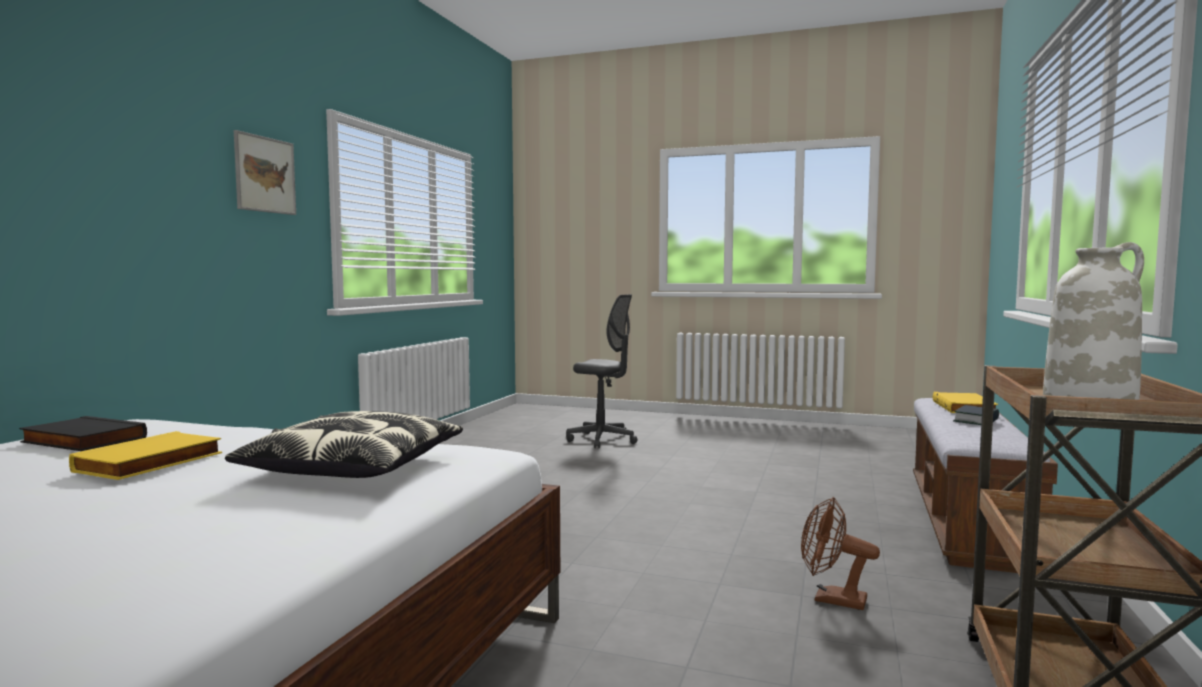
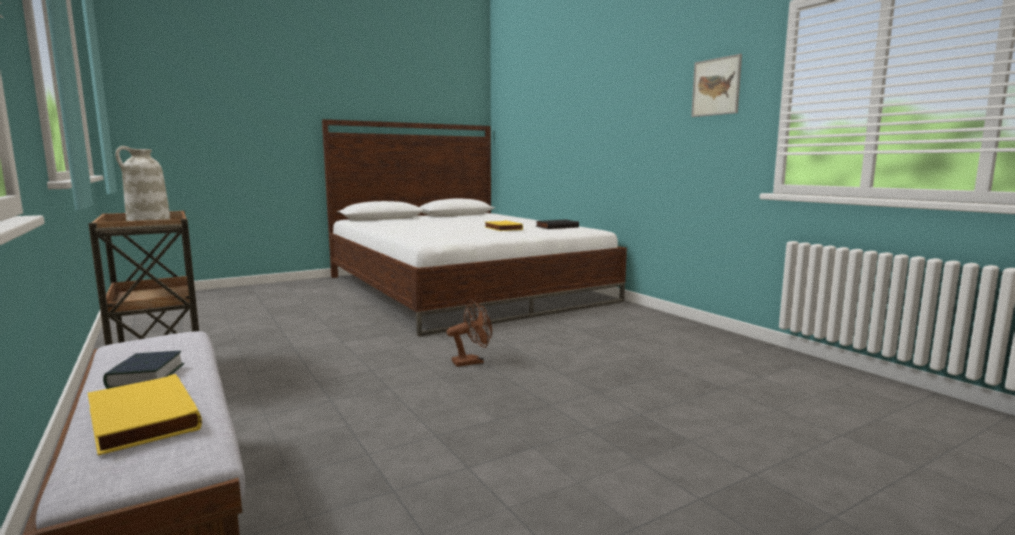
camera: 130 degrees right, 5 degrees up
(355, 468) = (440, 233): pillow -> none
(602, 440) = (864, 487): grey office chair -> none
(831, 599) = (297, 384): brown fan -> brown fan (472, 361)

